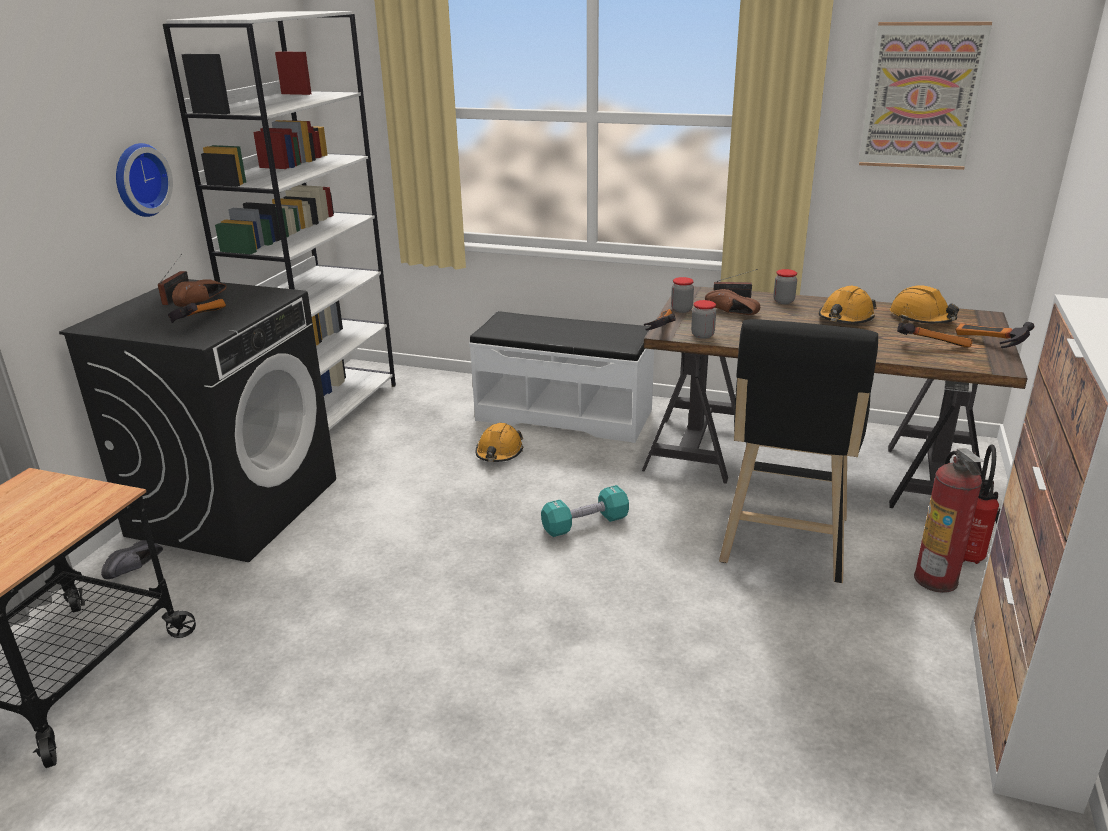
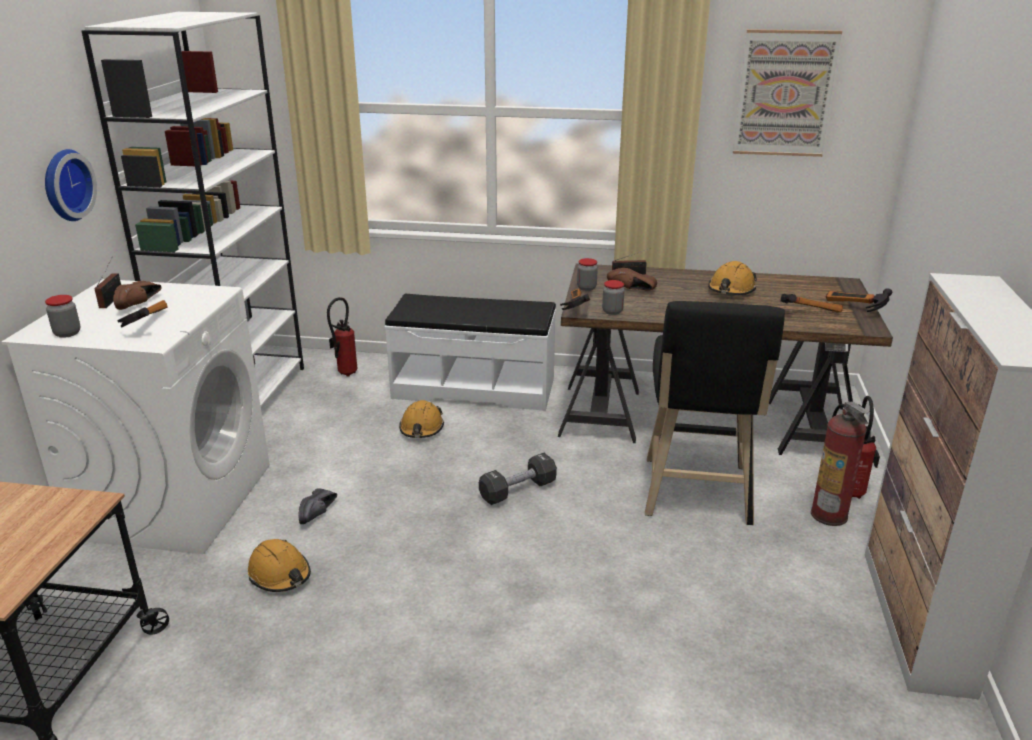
camera: 10 degrees left, 0 degrees up
(136, 568) = (89, 570): black shoe -> black shoe (319, 514)
(235, 506) = (173, 500): black washing machine -> white washing machine
(434, 393) = (344, 374): none -> fire extinguisher
(585, 524) = (518, 490): turquoise dumbbell -> black dumbbell
(783, 301) = (674, 276): jar -> jar (67, 333)
(921, 318) = (794, 287): orange hard hat -> orange hard hat (280, 575)

